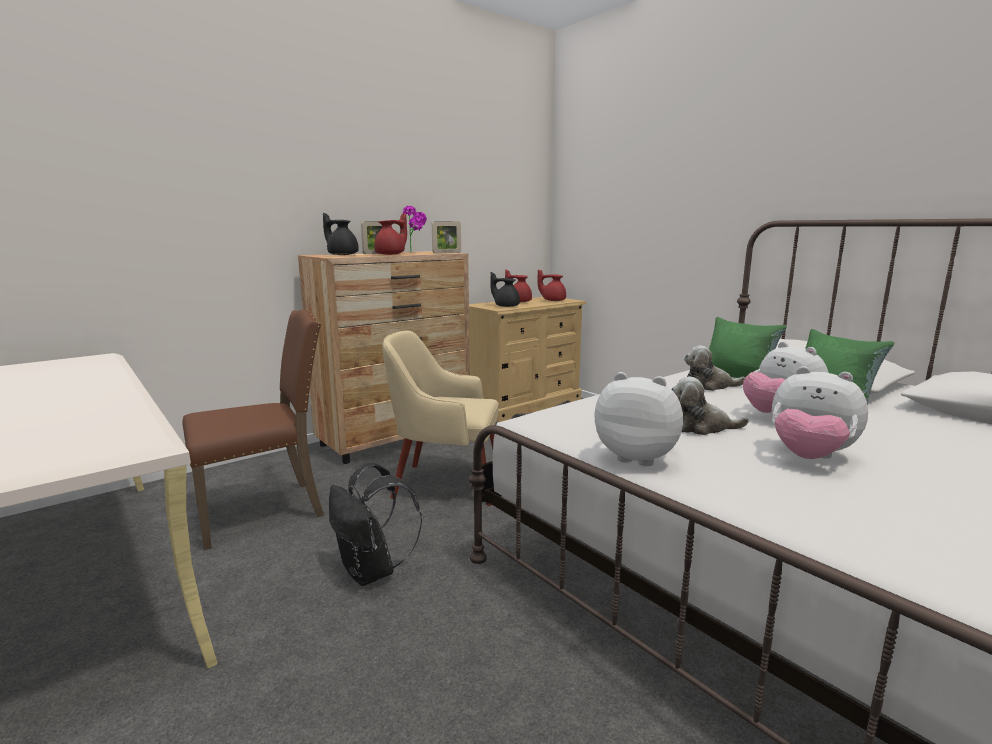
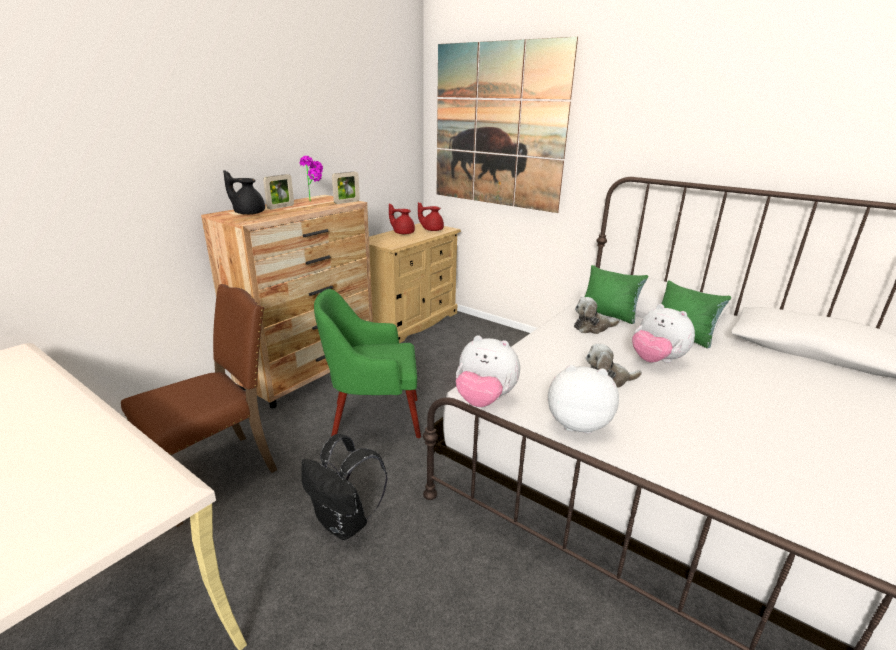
camera: 15 degrees left, 10 degrees up
(391, 254) = (297, 209): red teapot -> none
(445, 483) = (373, 419): beige armchair -> green armchair
(506, 306) = (395, 241): black teapot -> none
(626, 183) = (497, 126): none -> picture
(809, 457) = (693, 407): plush toy -> plush toy (484, 400)

